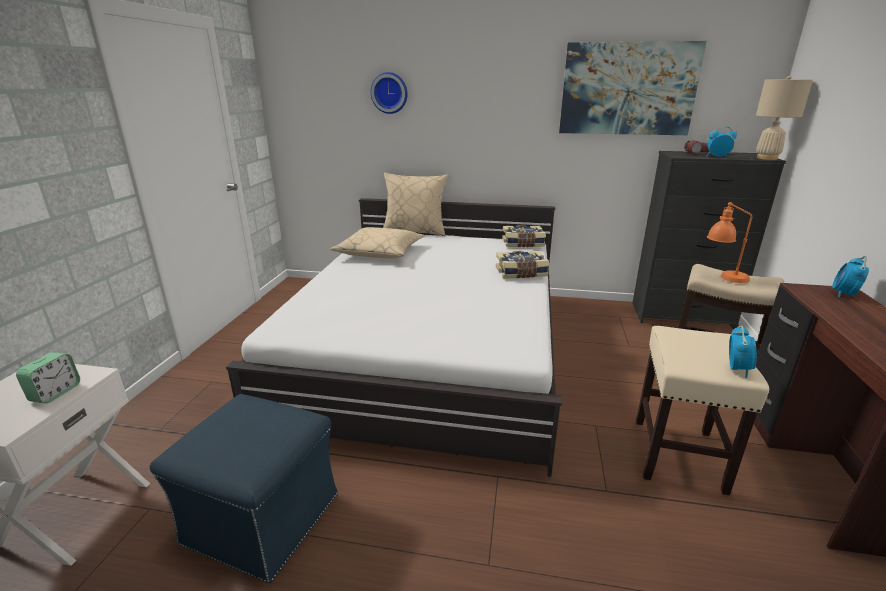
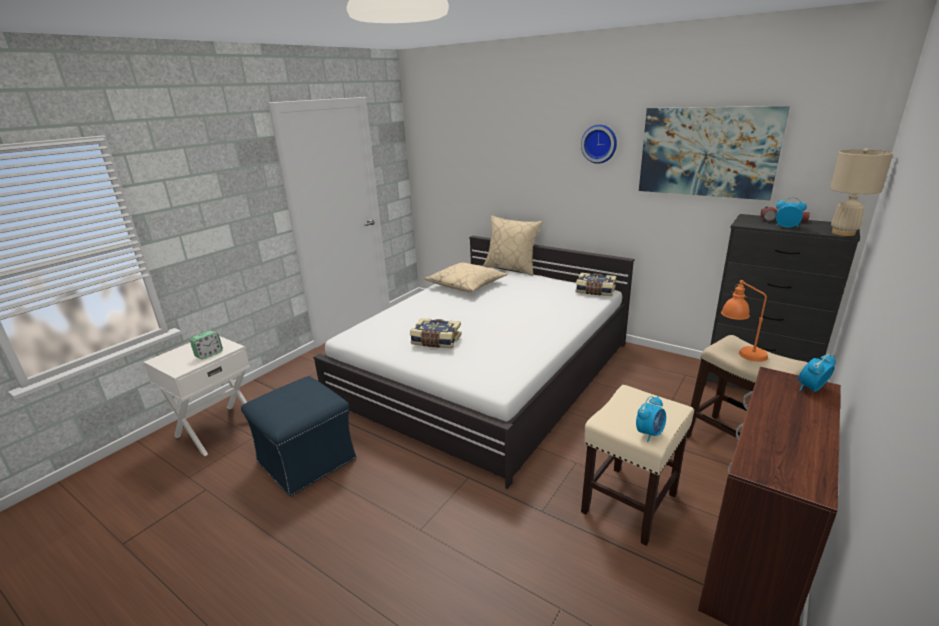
camera: 25 degrees right, 0 degrees up
(390, 93) = (497, 149): wall clock -> wall clock (599, 143)
(521, 273) = (564, 319): book -> book (436, 341)

